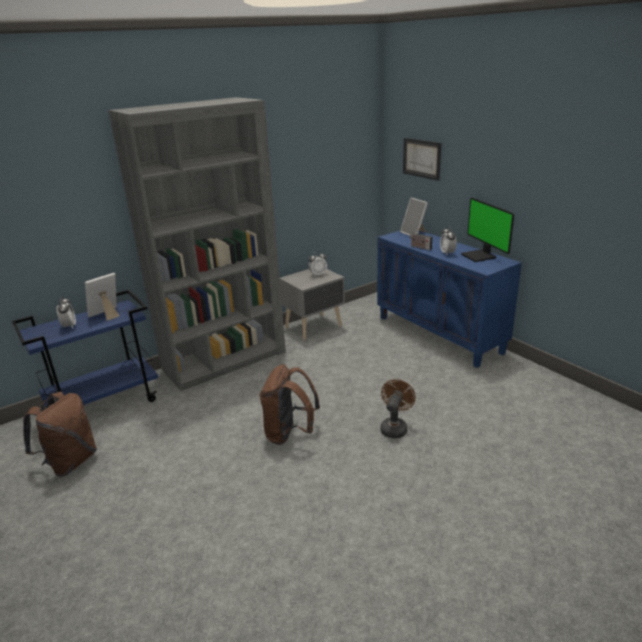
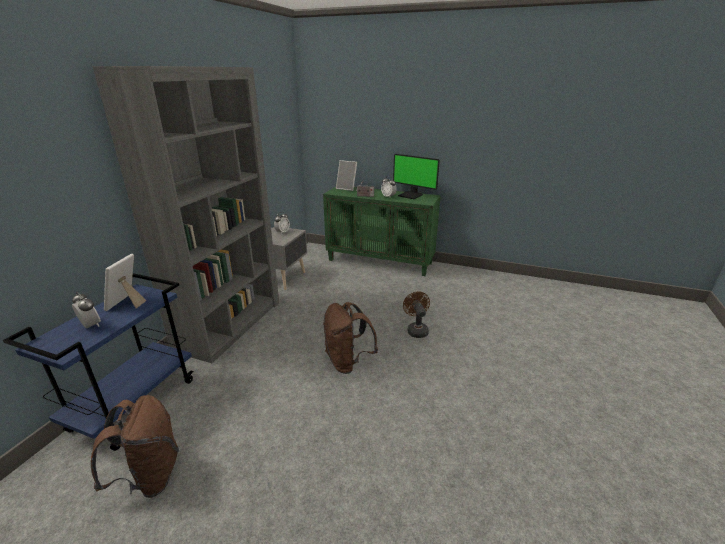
camera: 35 degrees left, 0 degrees up
(422, 158) = (344, 128): picture -> none
(440, 334) = (380, 261): blue cabinet -> green cabinet

